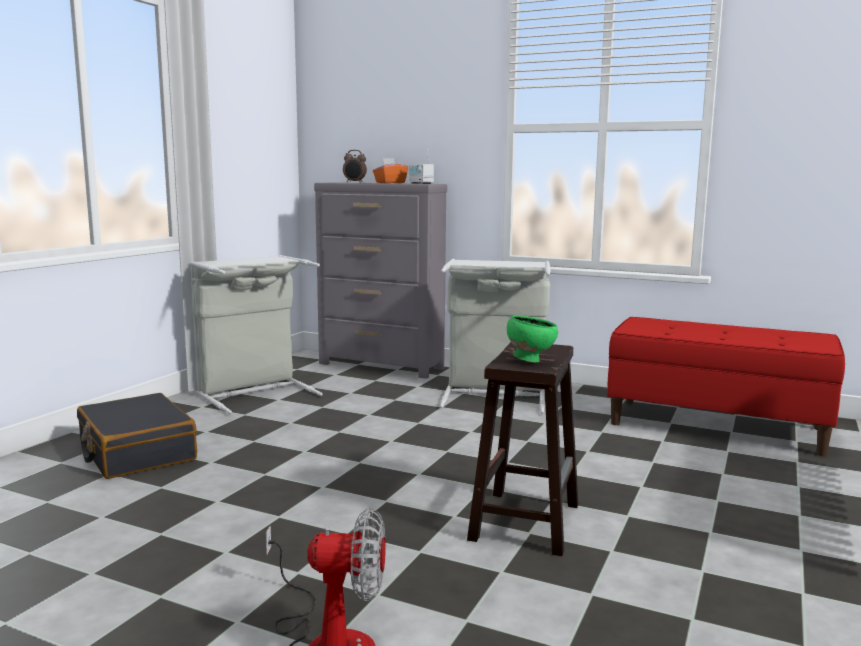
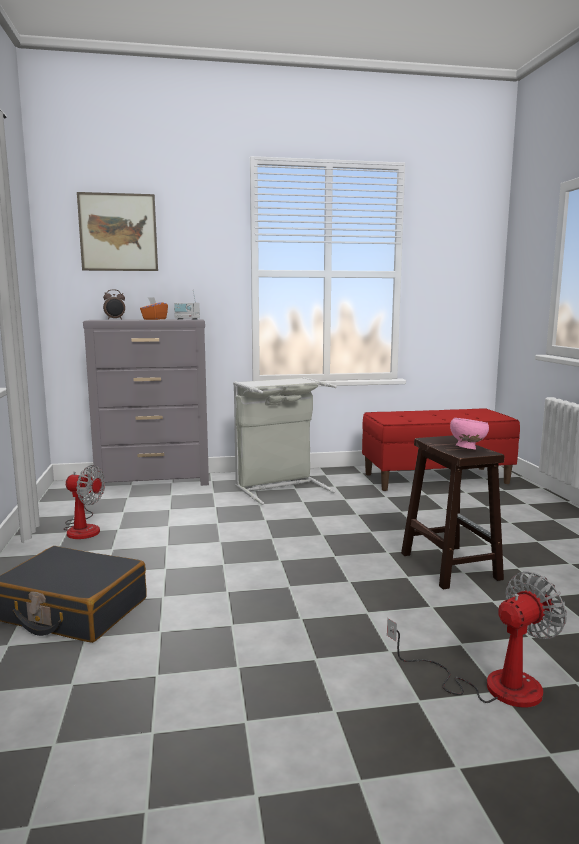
camera: 35 degrees left, 0 degrees up
(254, 392) = (83, 528): grey laundry basket -> fan
(369, 87) = (118, 232): none -> picture
(530, 360) = (467, 449): green bowl -> pink bowl

